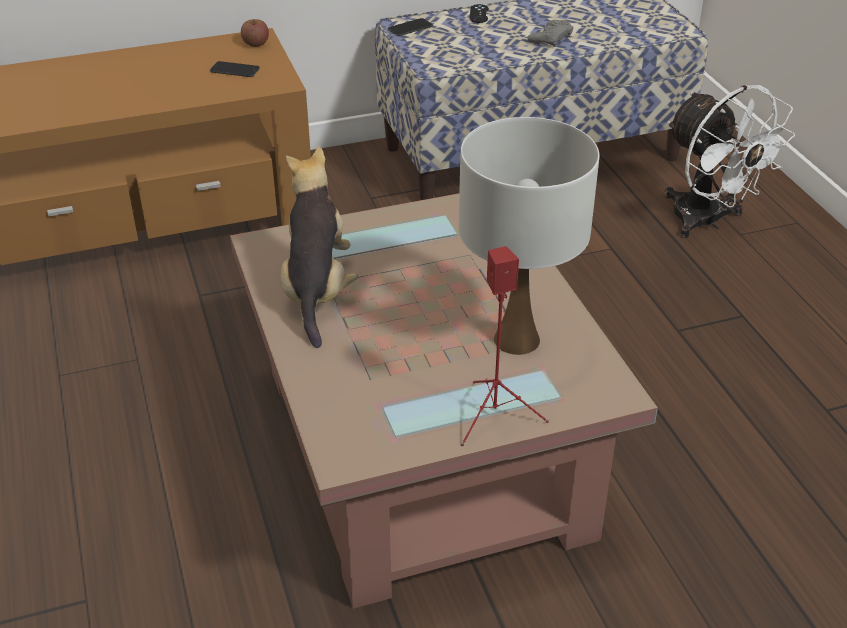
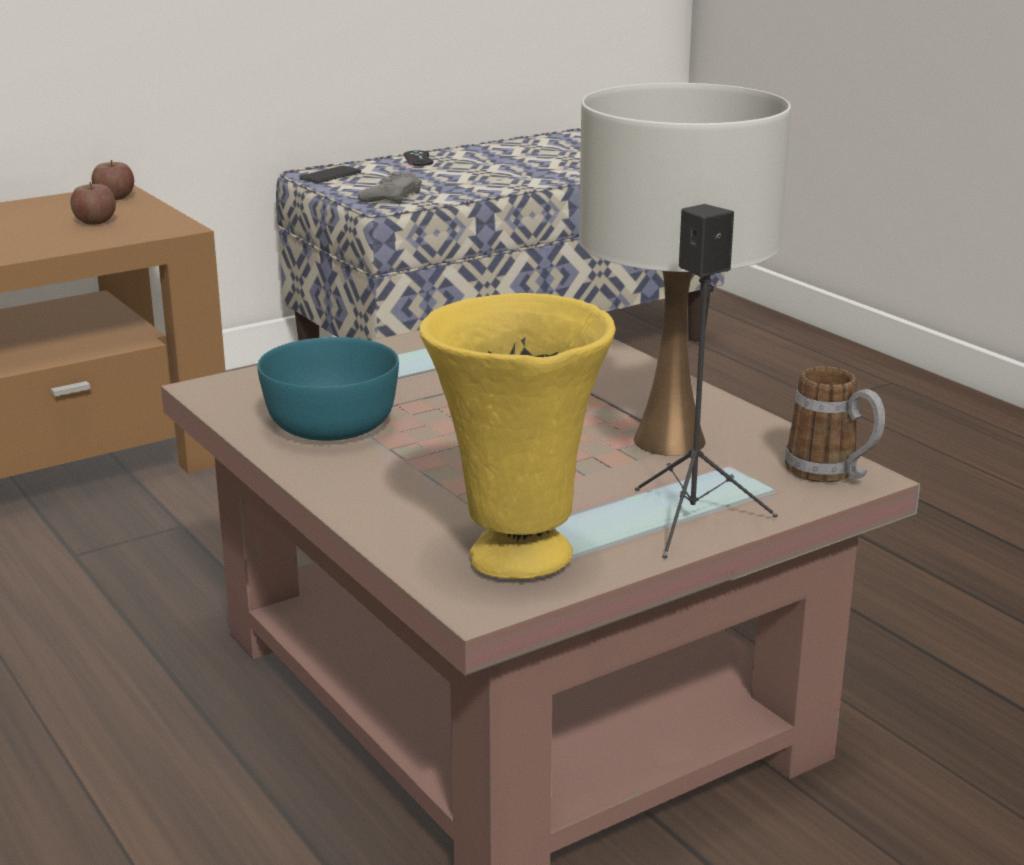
camera: 15 degrees left, 15 degrees down
(235, 70) = (95, 221): phone -> apple
(317, 290) = (333, 425): plush toy -> turquoise bowl
(375, 429) = (516, 558): none -> yellow vase
(495, 415) = (693, 519): red speaker -> black speaker
(550, 37) = (528, 171): grey game controller -> grey game controller (390, 197)
(605, 388) = (832, 474): none -> mug
(707, 222) = (778, 394): white fan -> none

